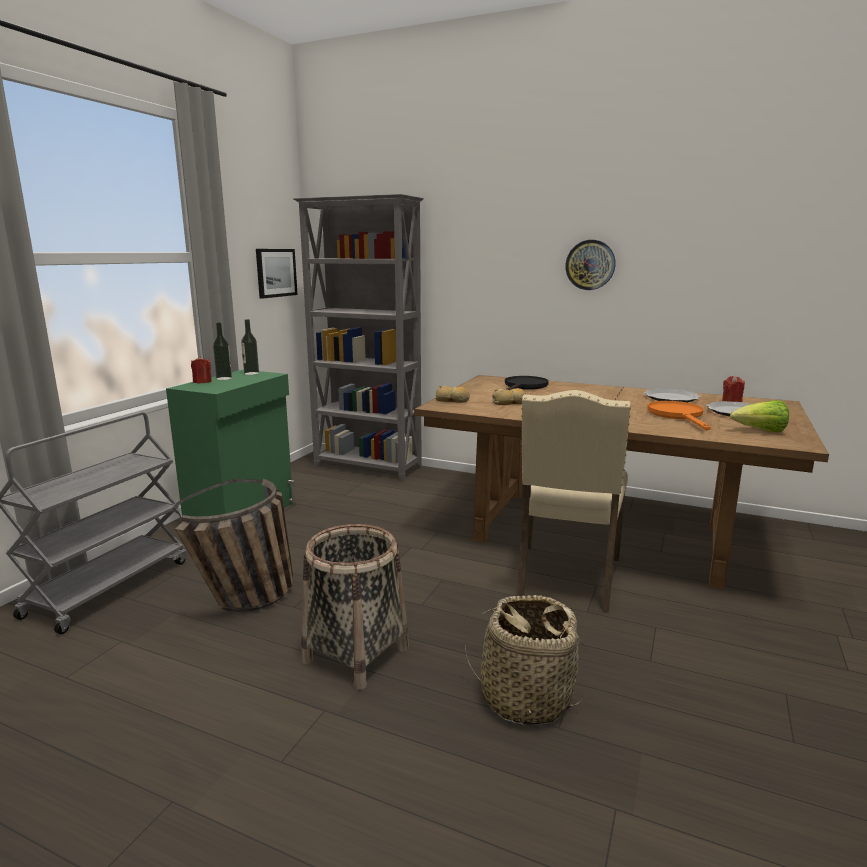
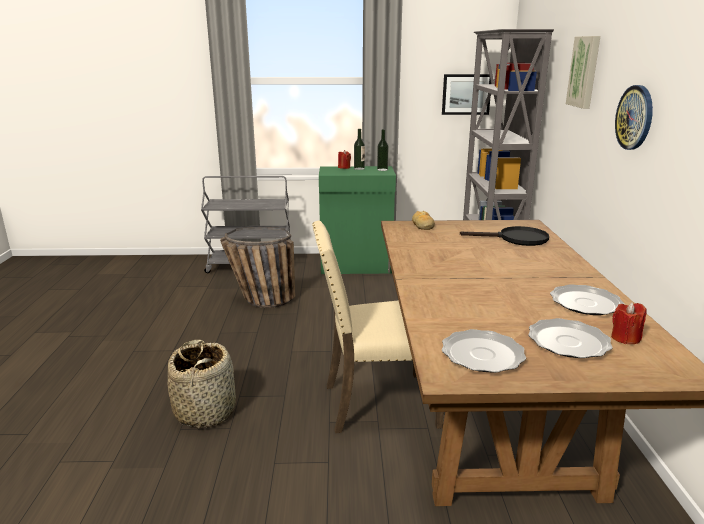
camera: 65 degrees right, 5 degrees up
(356, 654) = (224, 345): basket -> none
(491, 235) = (585, 72): none -> picture
(510, 402) = (443, 242): bread -> none
(678, 416) = (496, 310): orange frying pan -> none
(760, 431) = (482, 354): lettuce -> plate

